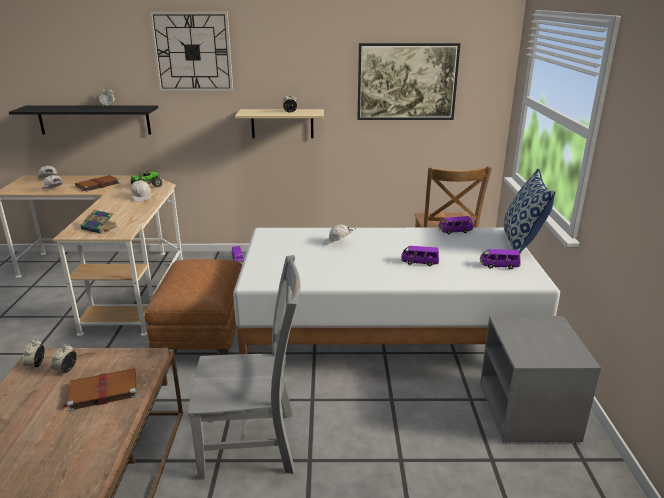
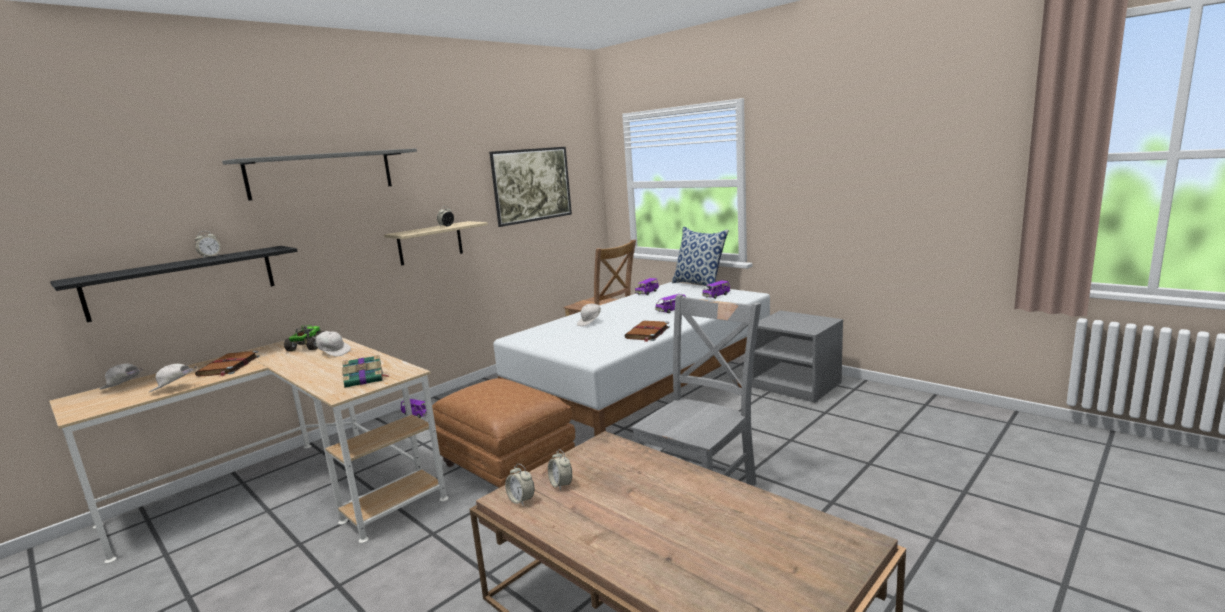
camera: 45 degrees left, 10 degrees down
(102, 391) = (630, 472): brown book -> brown book (647, 333)
(192, 52) = (321, 174): wall clock -> grey shelf

